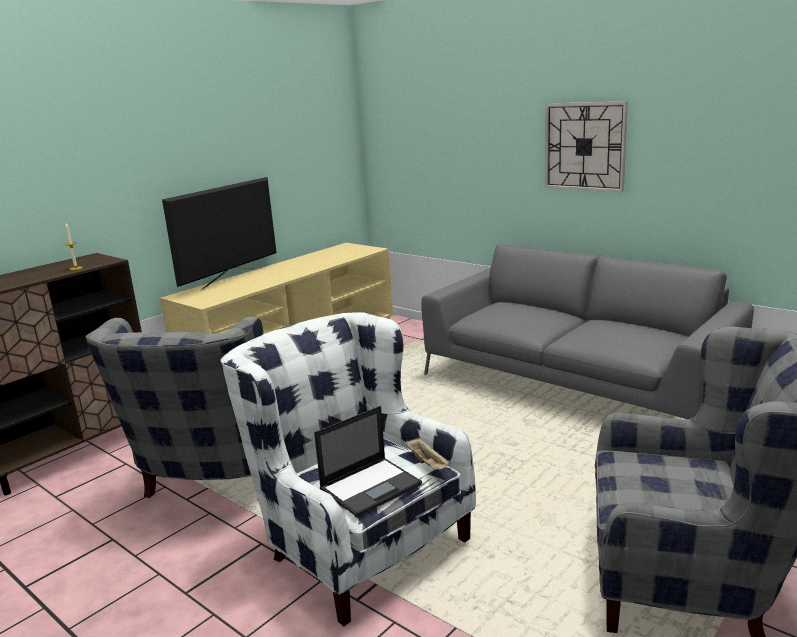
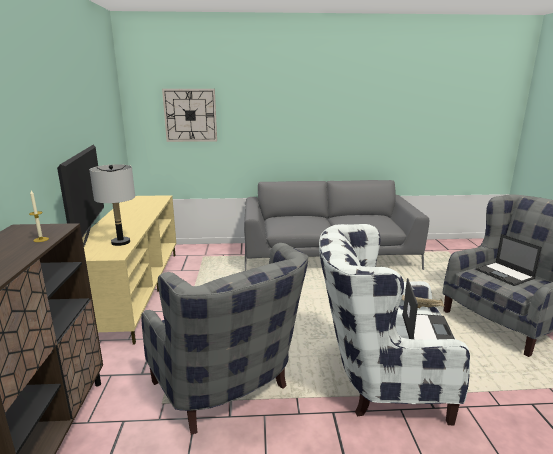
camera: 45 degrees left, 0 degrees up
(233, 292) = (120, 242): none -> grey table lamp
(584, 146) = (308, 118): wall clock -> wall clock (190, 115)
(666, 478) = (505, 274): none -> laptop

